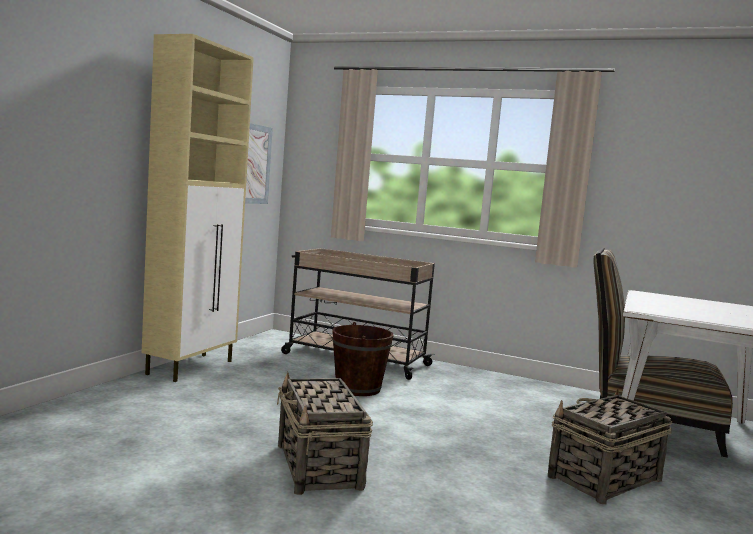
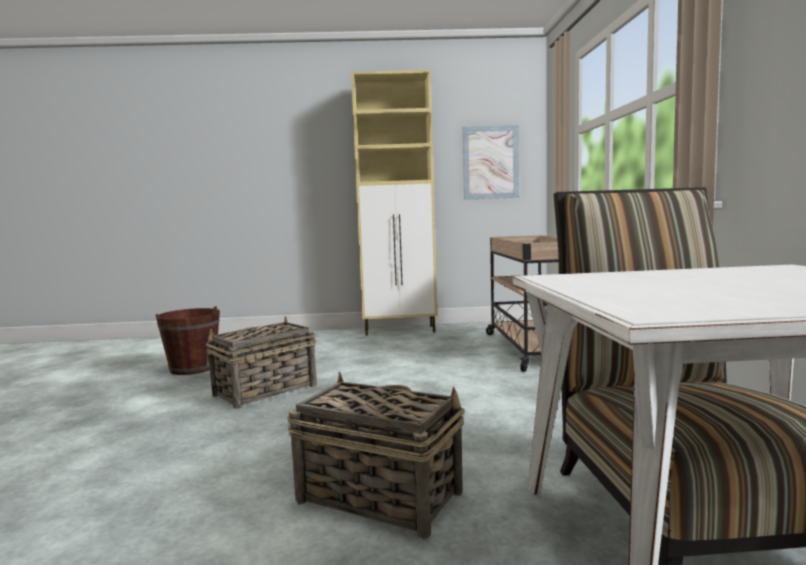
camera: 65 degrees right, 0 degrees up
(358, 388) = (454, 365): brown bucket -> brown bucket (193, 368)

